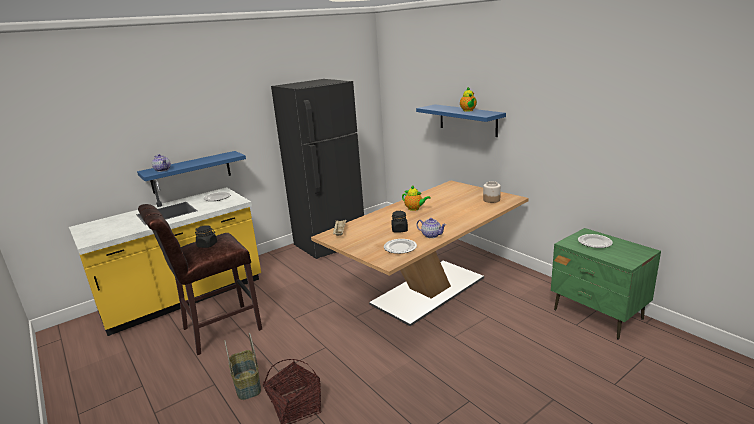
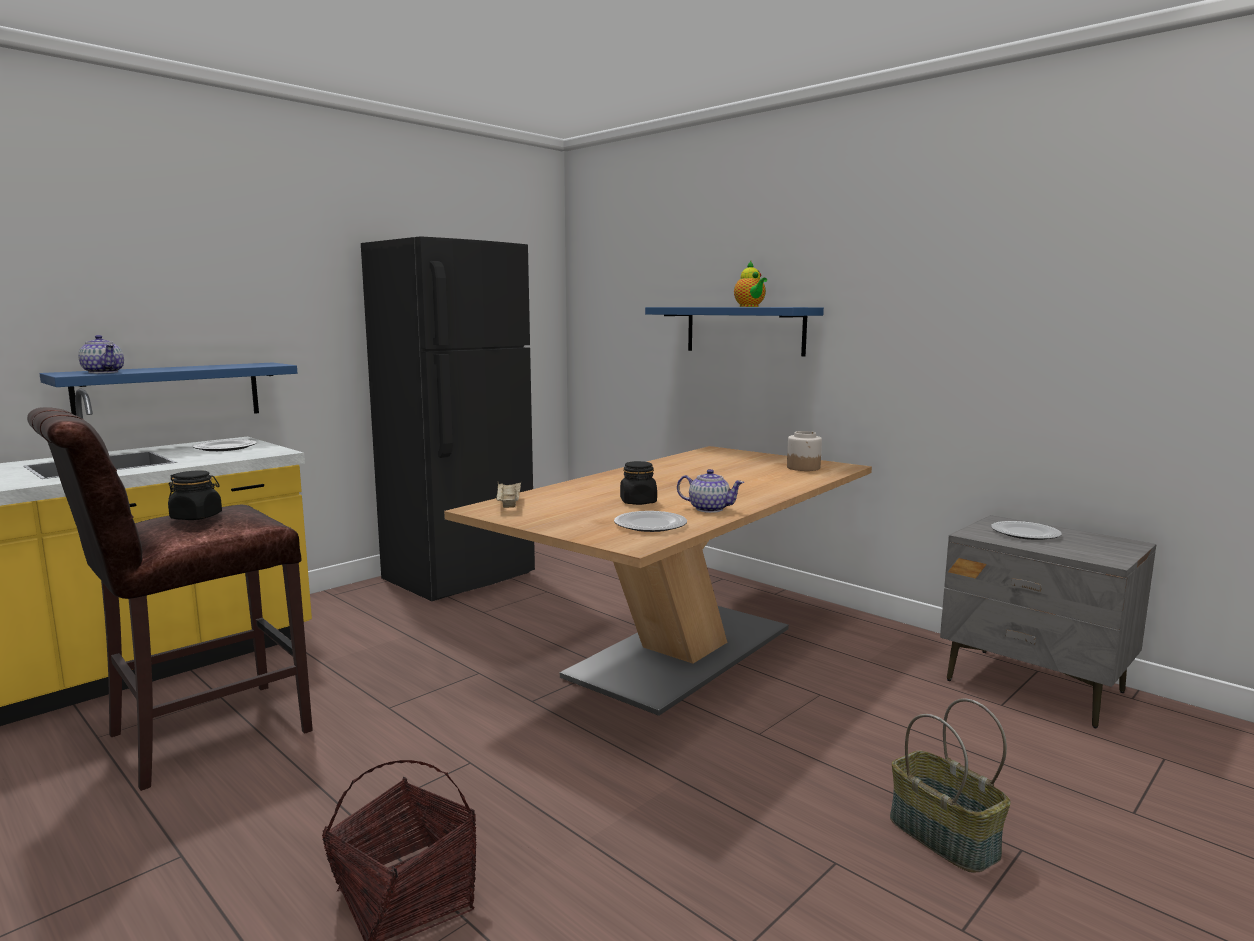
camera: 10 degrees left, 10 degrees down
(246, 384) = (270, 853): basket -> basket (941, 837)
(415, 209) = (657, 477): teapot -> none
(598, 314) = (1035, 687): green nightstand -> grey nightstand

